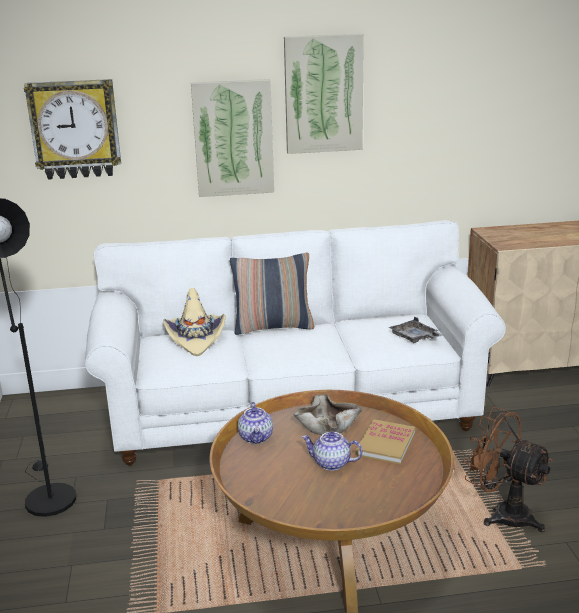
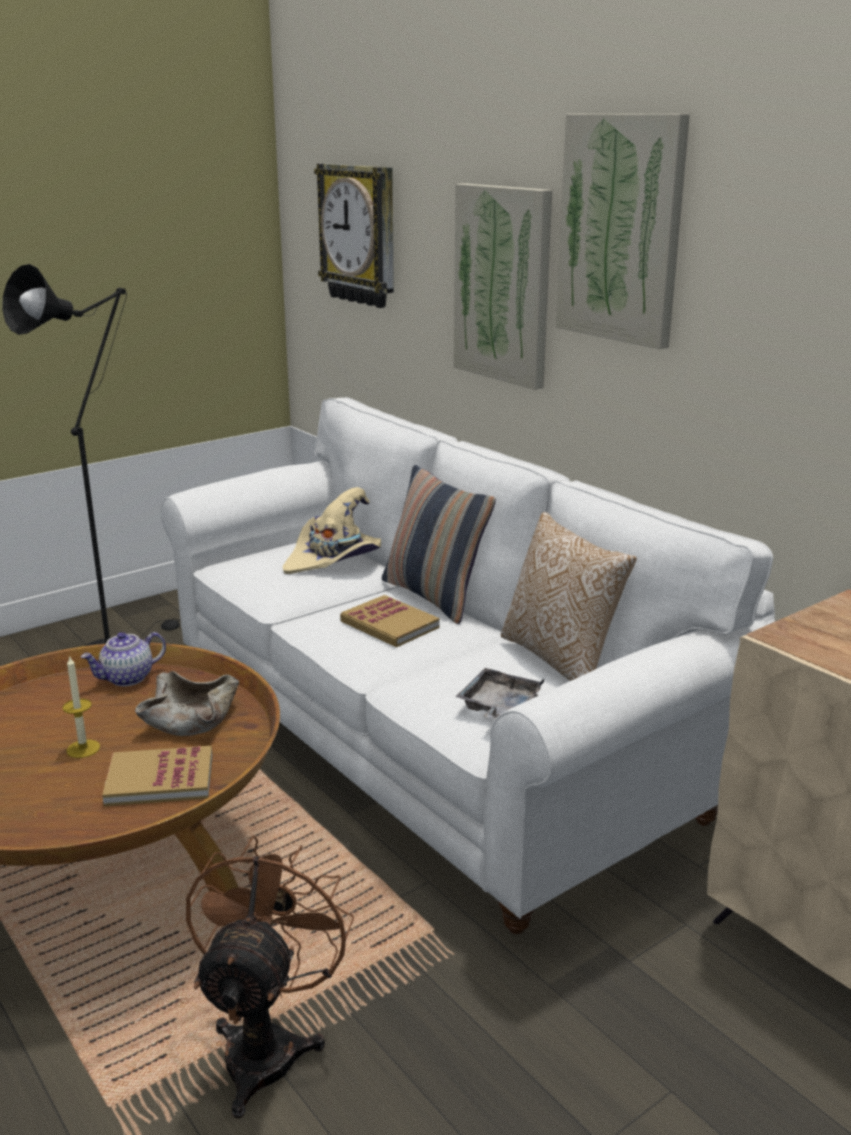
camera: 60 degrees right, 0 degrees up
(295, 344) = (389, 625): none -> book
(331, 463) = (83, 749): teapot -> candle
(380, 315) = (561, 659): none -> pillow

